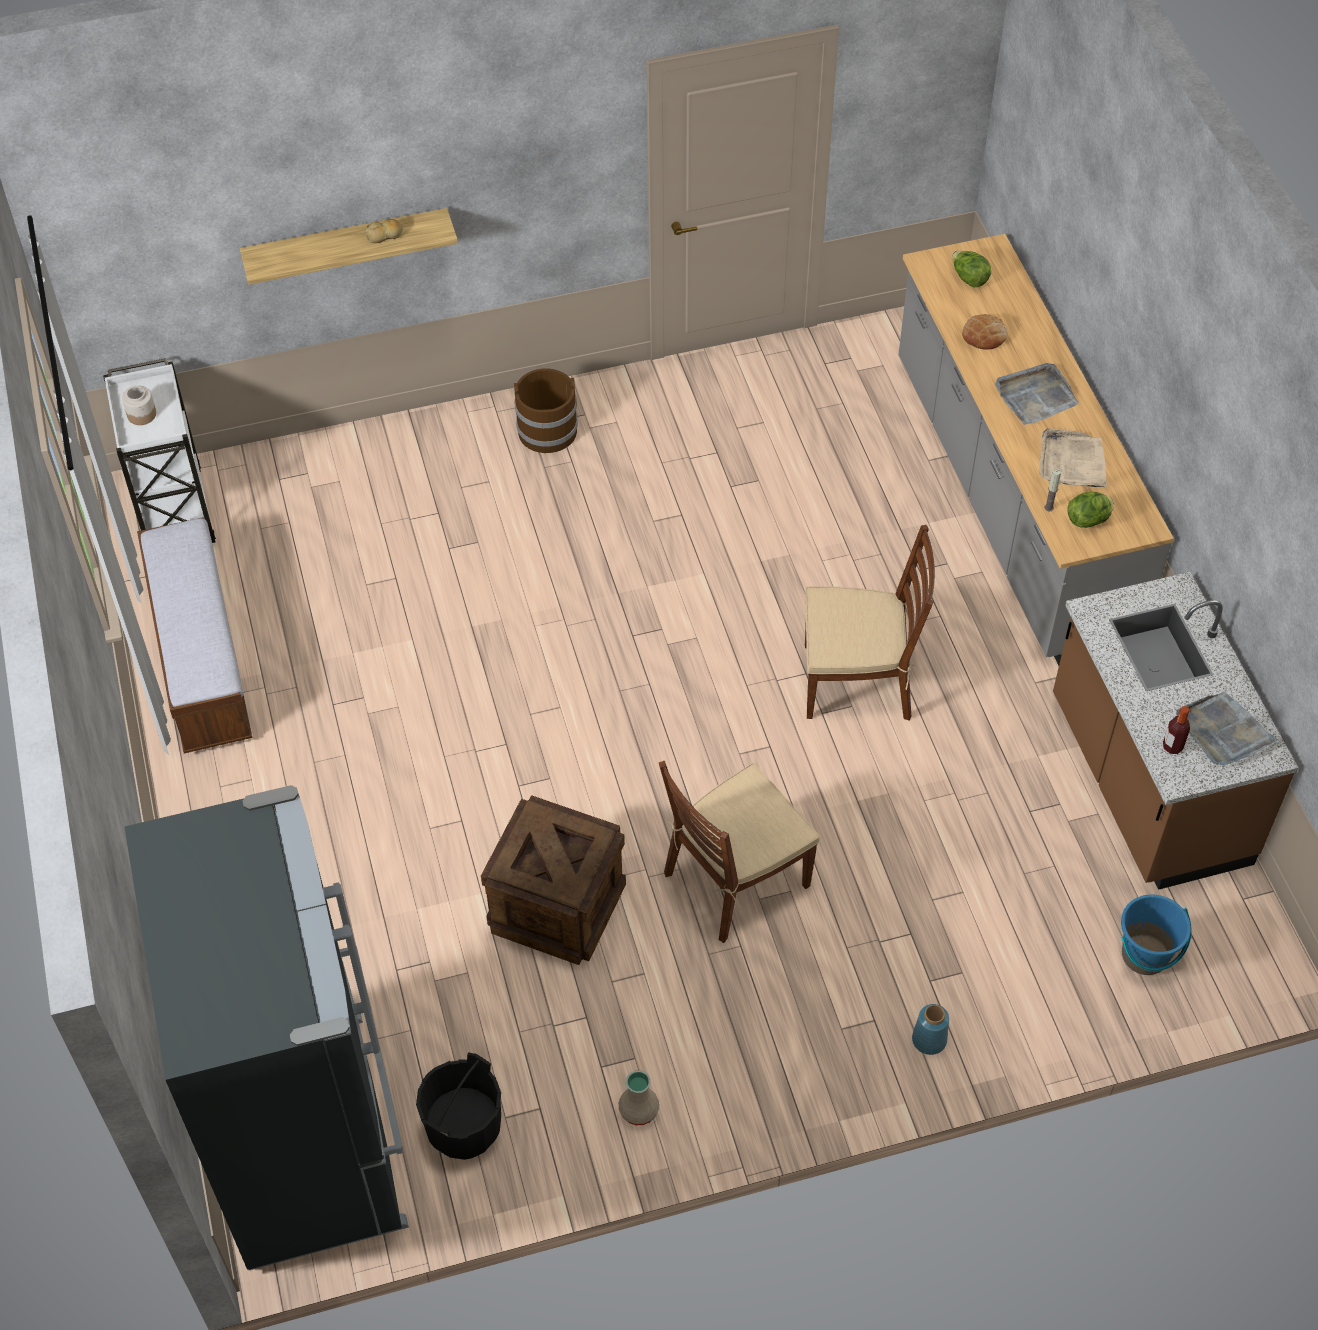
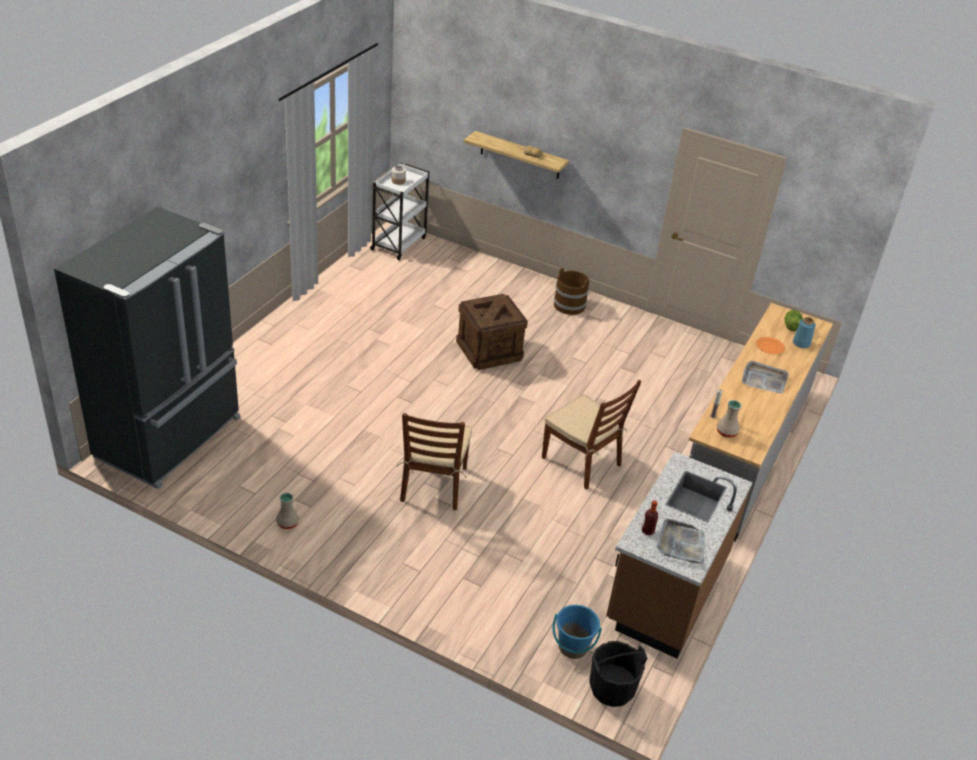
camera: 40 degrees right, 15 degrees down
(202, 660) = (344, 287): bench -> none
(464, 1127) = (221, 477): black bucket -> black bucket (612, 688)
(556, 905) = (355, 440): crate -> crate (489, 351)
(735, 880) = (433, 484): brown chair -> brown chair turned 90 degrees counterclockwise
(928, 1040) = (432, 596): blue vase -> blue vase (801, 343)
(984, 335) = (770, 347): bread -> orange plate
(1072, 462) = (748, 409): beige tray -> none
(1088, 520) = (726, 432): lettuce -> beige vase

